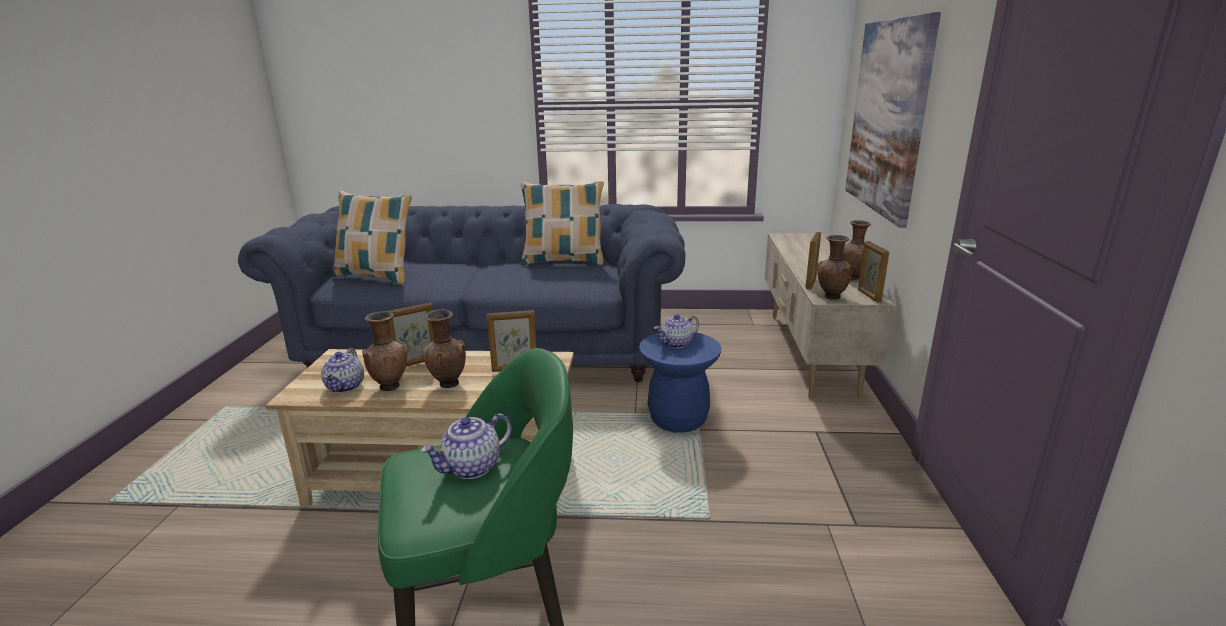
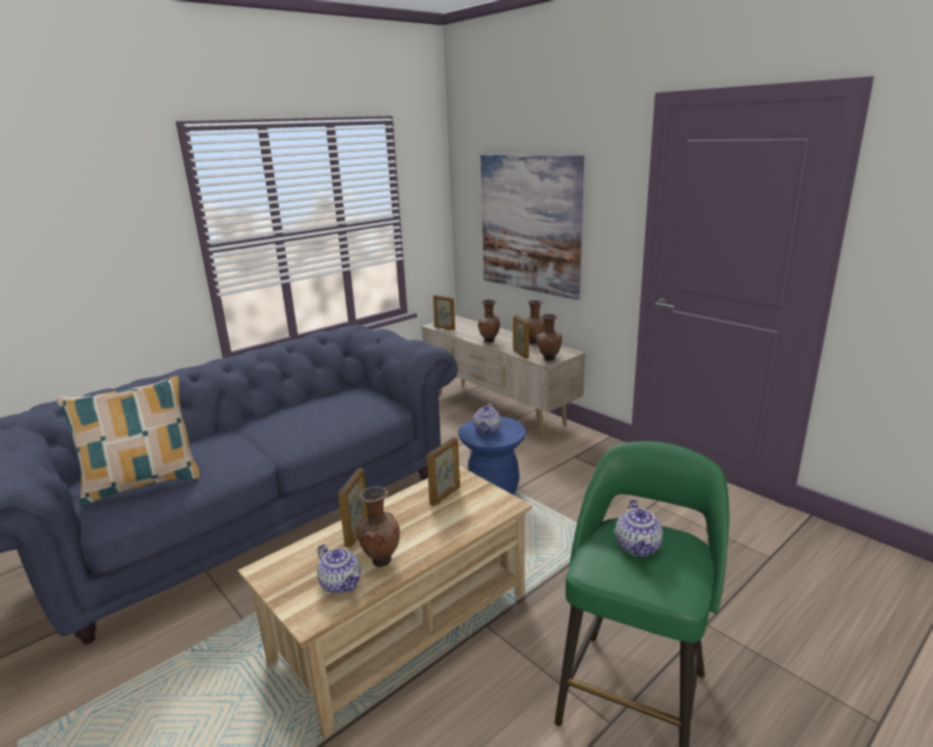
camera: 45 degrees left, 0 degrees up
(448, 385) = (423, 532): brown vase -> brown vase (489, 341)
(563, 261) = (314, 398): pillow -> none
(868, 296) = (564, 351): picture frame -> picture frame (444, 328)

